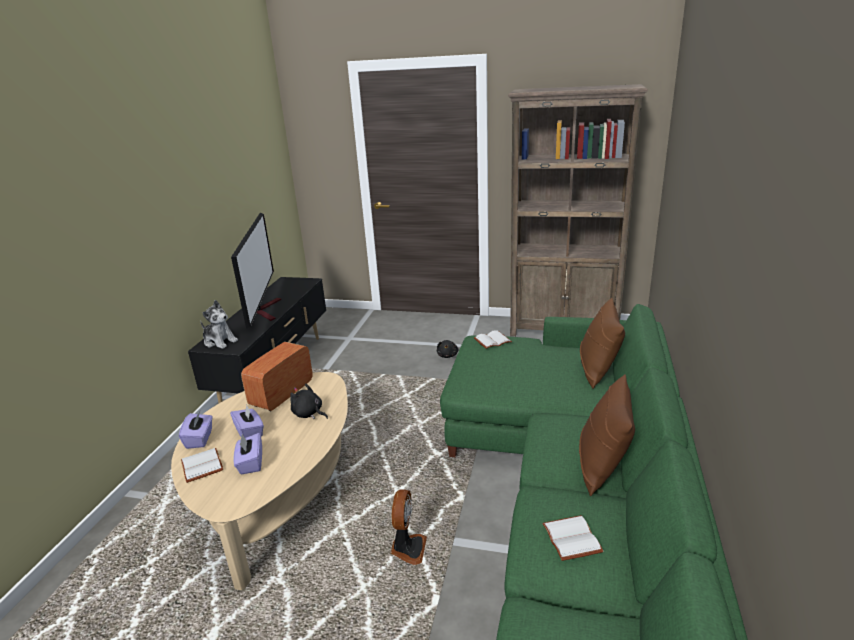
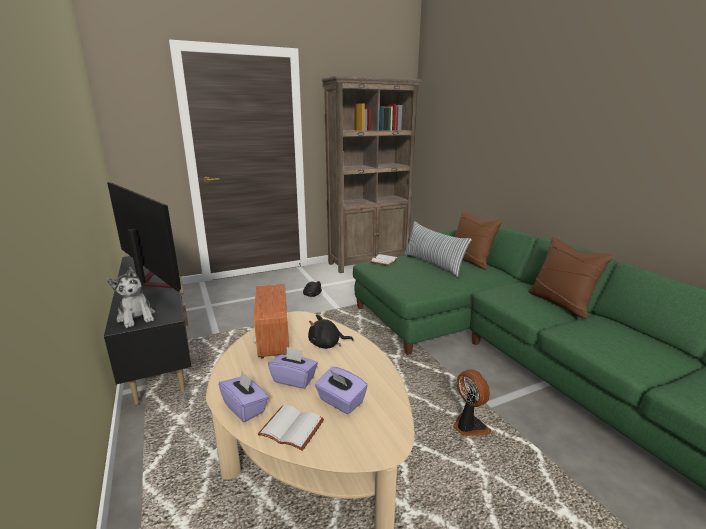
camera: 40 degrees left, 5 degrees down
(220, 341) = (136, 317): plush toy -> plush toy turned 60 degrees clockwise
(541, 361) = (433, 264): none -> pillow
(573, 539) = (623, 341): white book -> none

